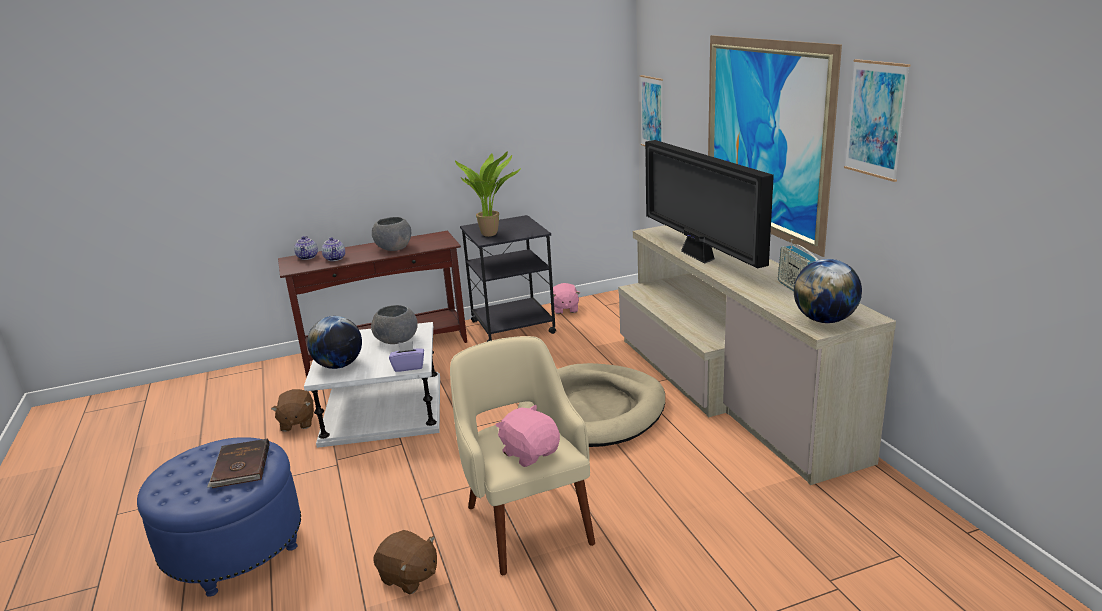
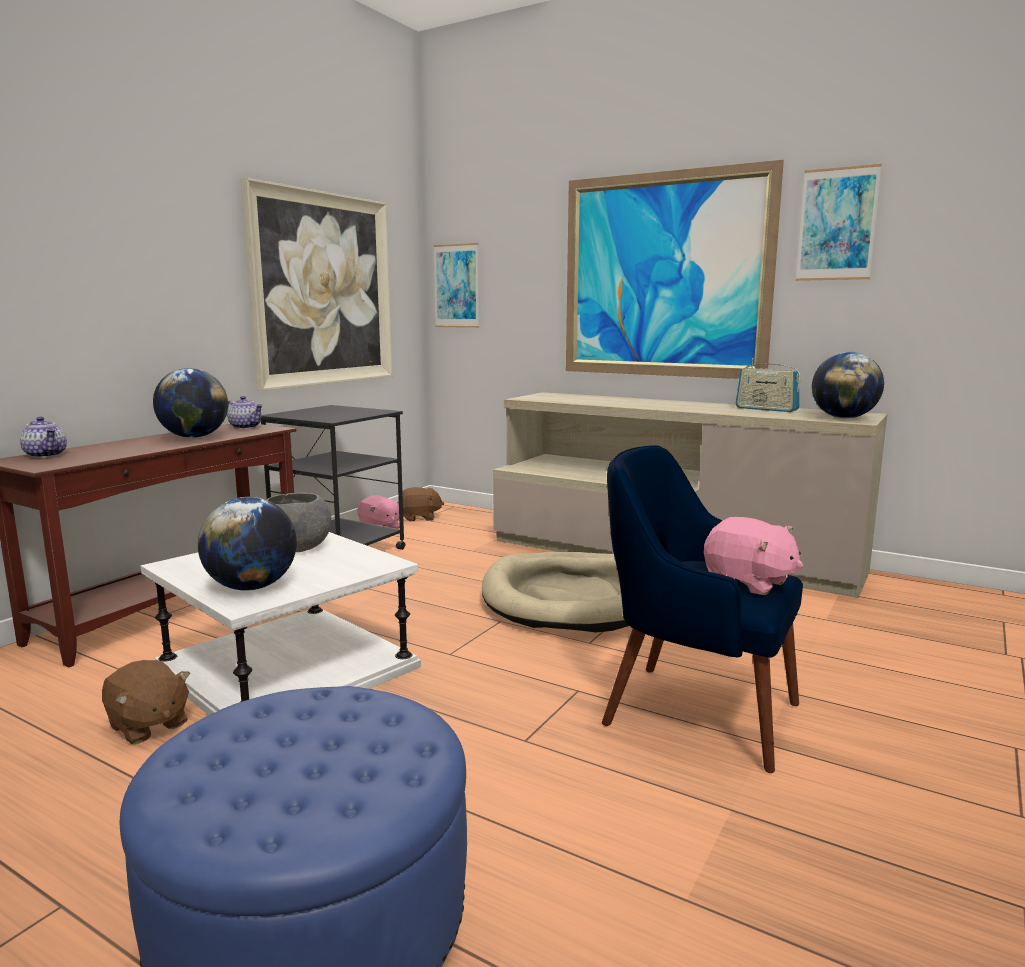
camera: 40 degrees left, 10 degrees down
(240, 466) = (348, 728): brown book -> none
(335, 258) = (109, 451): teapot -> teapot (246, 427)
(393, 248) = (194, 437): grey bowl -> globe
(408, 367) = (375, 566): purple tissue box -> none
(409, 577) = (673, 830): brown plush toy -> brown plush toy (419, 518)
(492, 234) = (325, 416): potted plant -> none
(522, 128) = (323, 289): none -> picture
(527, 522) = (695, 712): beige armchair -> blue armchair
(530, 453) = (748, 583): pink plush toy -> pink plush toy turned 150 degrees counterclockwise
(699, 257) = (624, 404): television -> none

